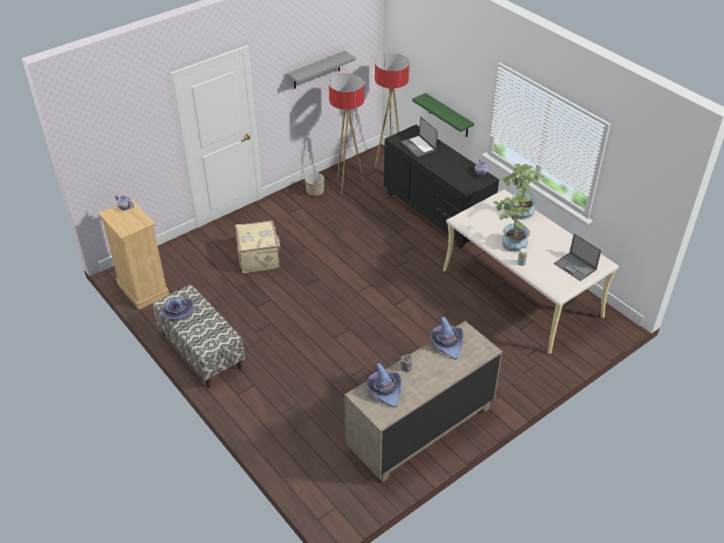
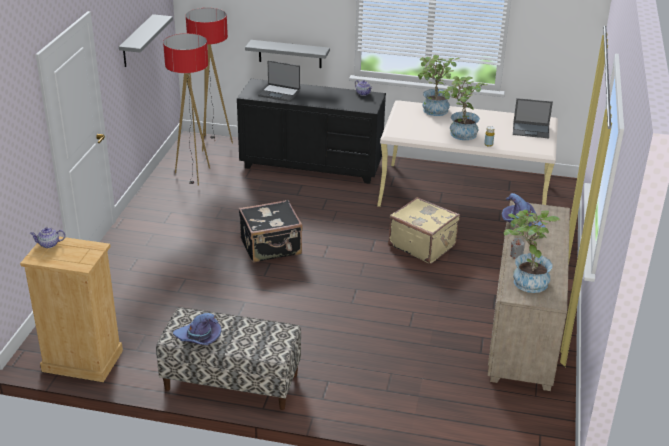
camera: 40 degrees left, 10 degrees down
(259, 257) = (183, 272): beige suitcase -> beige suitcase (422, 245)
(315, 191) = (167, 194): planter -> none
(332, 267) = (271, 247): none -> black suitcase
(384, 390) = (525, 280): purple hat -> potted plant
(448, 116) = (290, 54): green shelf -> grey shelf

